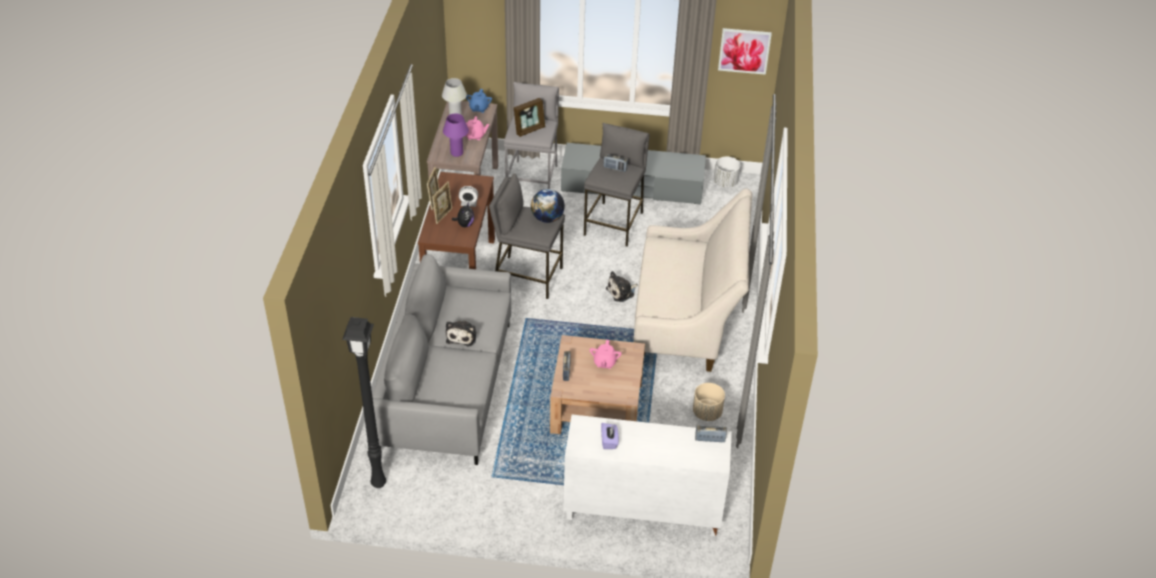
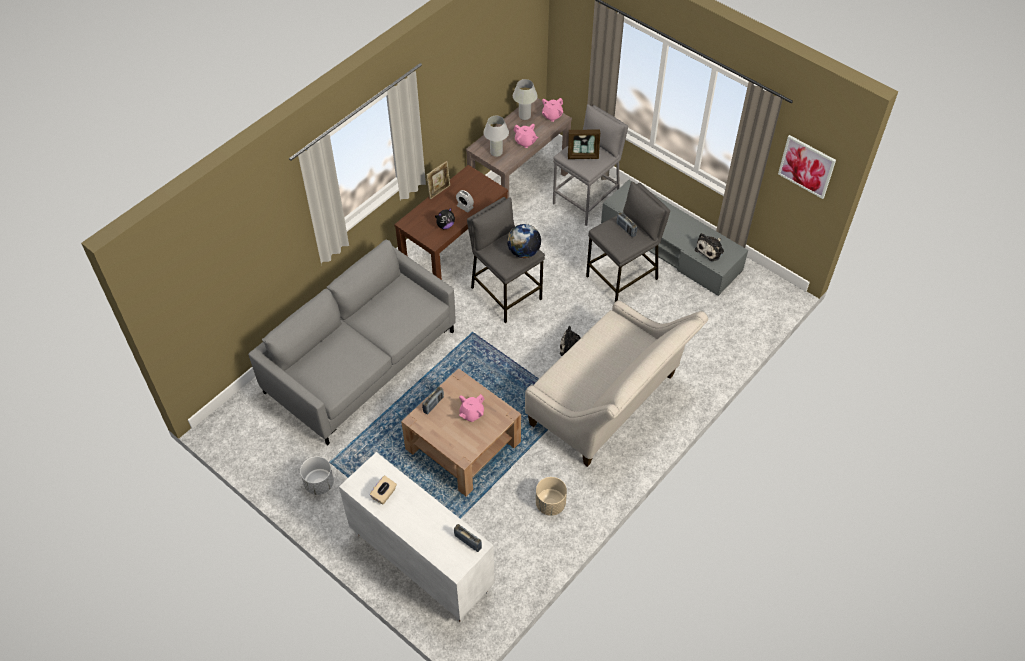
camera: 35 degrees right, 10 degrees up
(378, 482) = (244, 418): black floor lamp -> none
(443, 215) = (435, 208): picture frame -> none
(456, 153) = (496, 152): purple table lamp -> white table lamp
(462, 336) = (374, 327): plush toy -> plush toy (710, 250)
(479, 108) = (552, 116): blue teapot -> pink teapot
(609, 441) = (384, 494): purple tissue box -> beige tissue box
(725, 182) = (762, 284): white planter -> white planter (319, 484)

